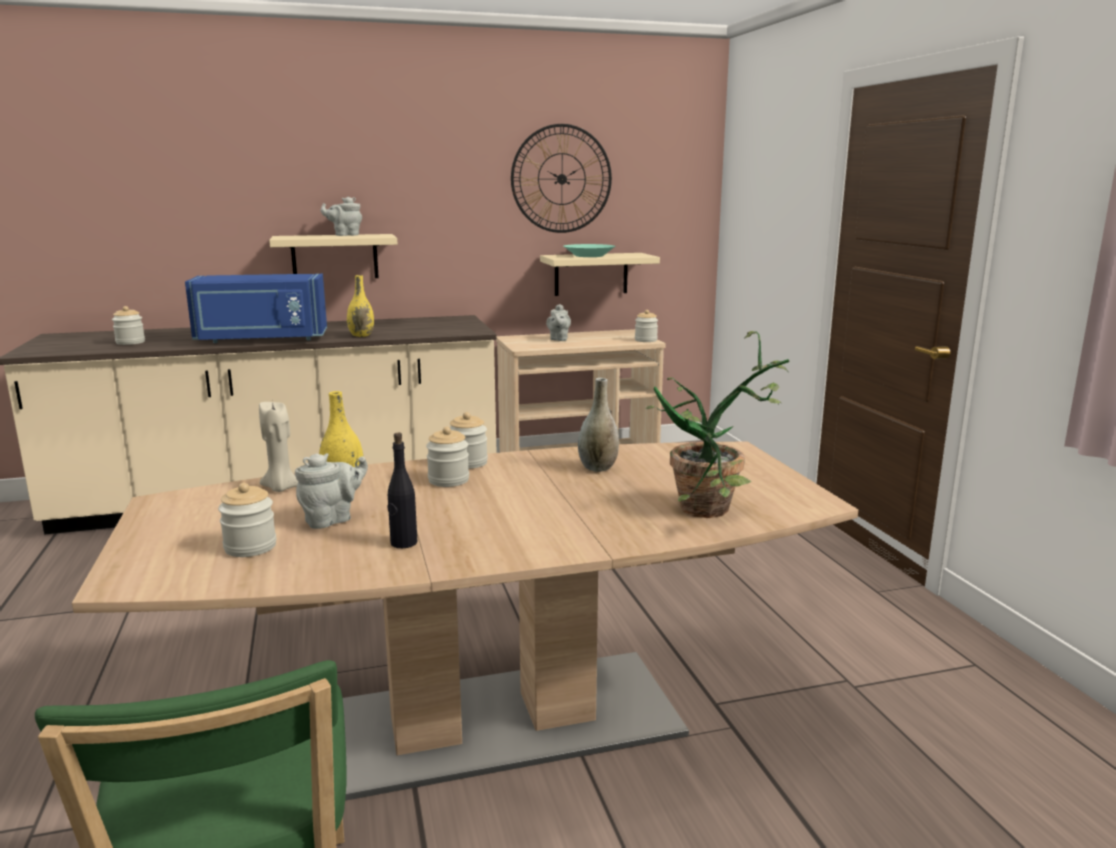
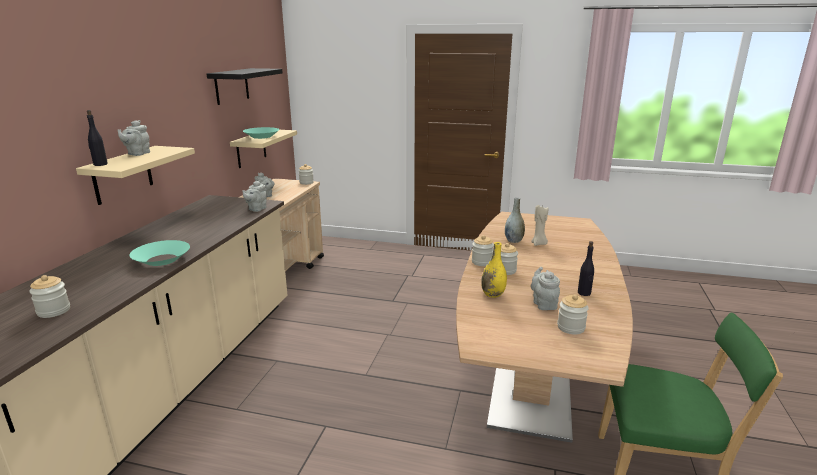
camera: 60 degrees left, 5 degrees up
(261, 339) = (162, 259): blue microwave -> turquoise bowl
(280, 488) = (483, 310): beige candle -> beige candle (539, 244)
(290, 236) = (100, 164): none -> black bottle
(361, 335) = (217, 230): yellow vase -> none
(448, 332) = (256, 209): none -> grey teapot
(561, 179) = (231, 86): wall clock -> black shelf
(717, 512) = (581, 236): potted plant -> none

